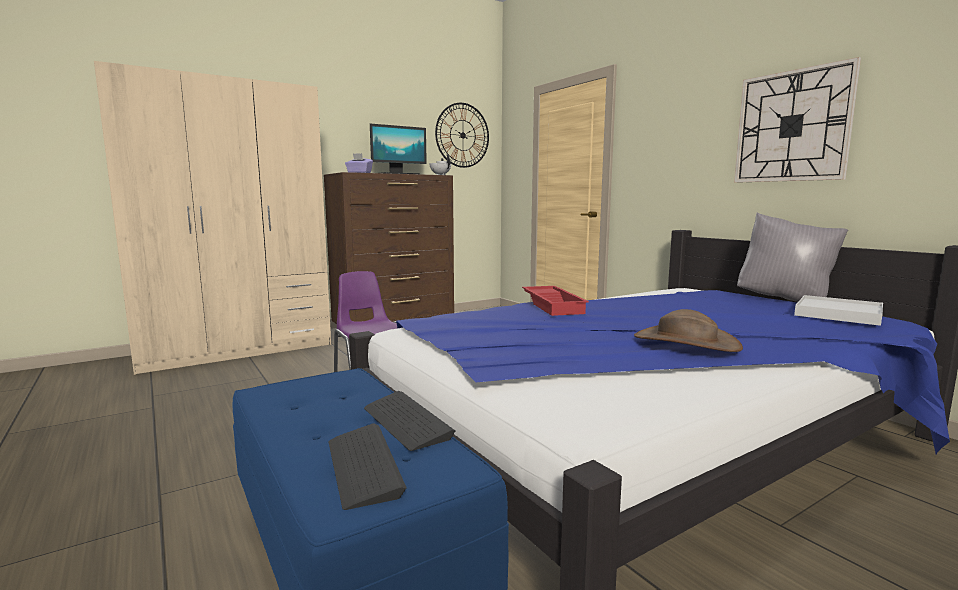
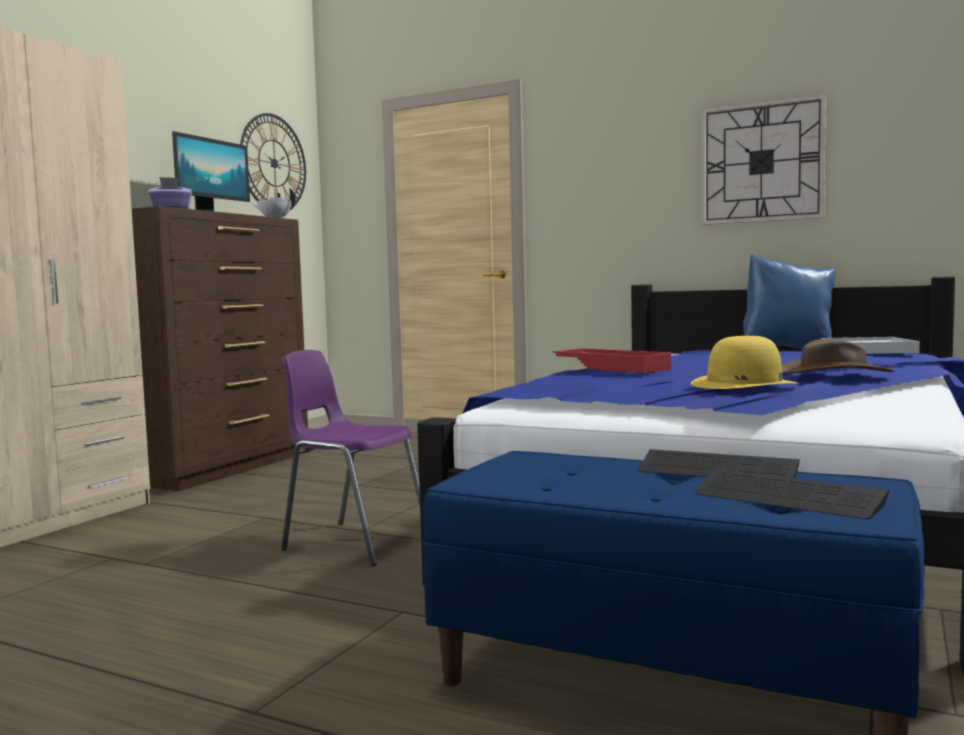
camera: 30 degrees left, 5 degrees down
(567, 343) = (744, 384): none -> yellow hat
(785, 300) = (788, 349): grey pillow -> blue pillow

